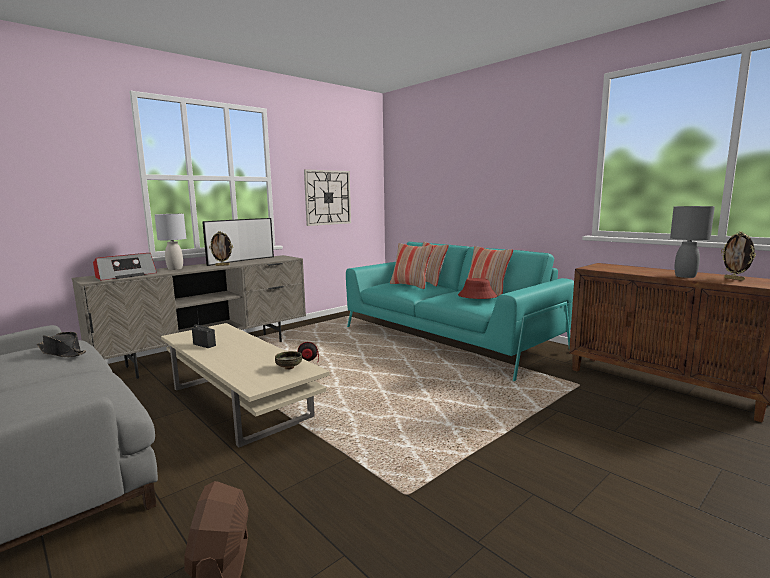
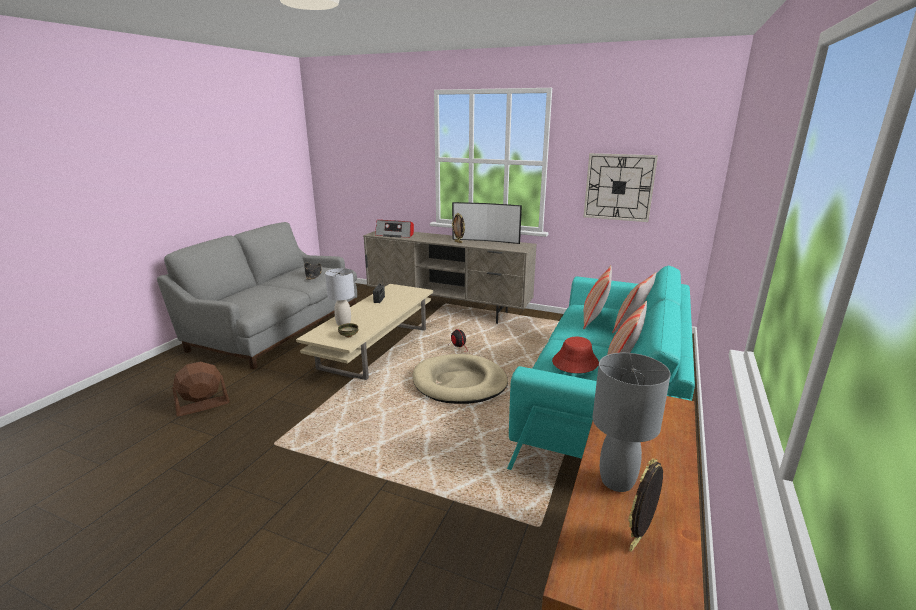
camera: 65 degrees right, 10 degrees up
(175, 269) = (431, 236): grey table lamp -> grey table lamp (344, 323)
(372, 375) = (459, 383): none -> beige dog bed

